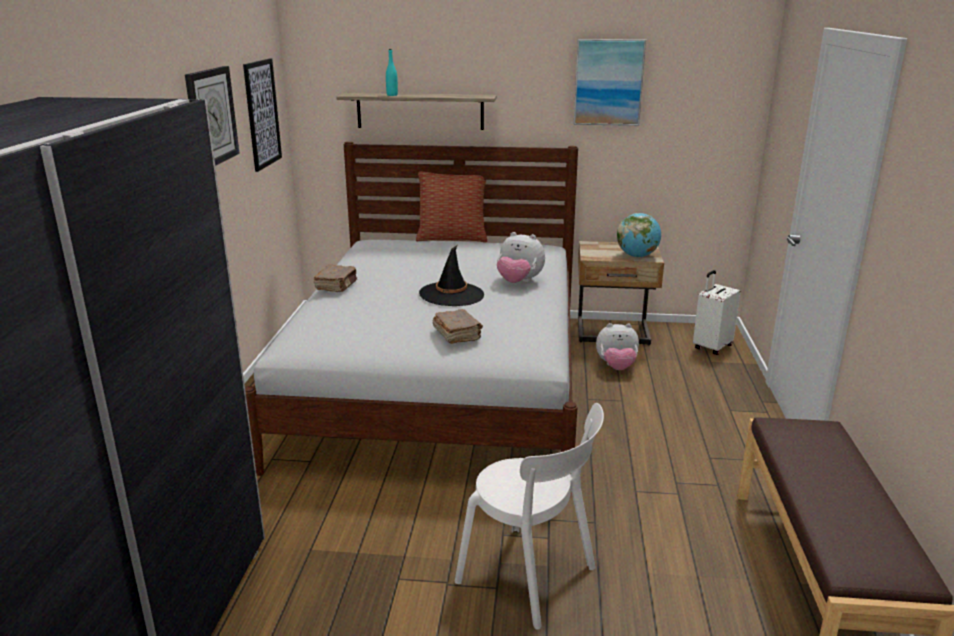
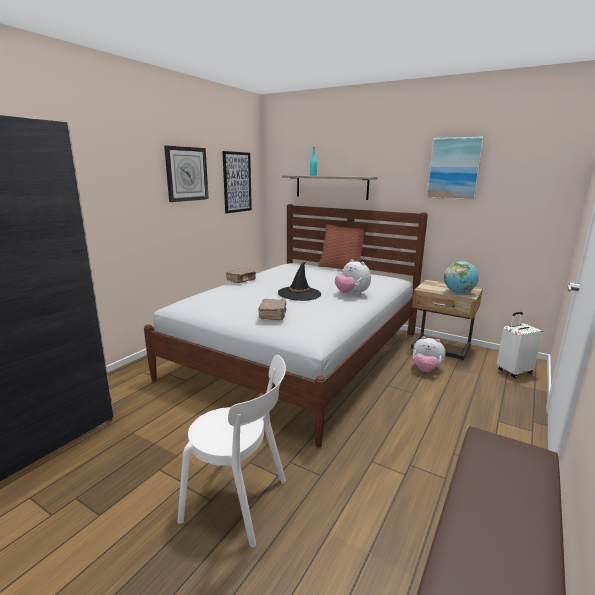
camera: 25 degrees right, 5 degrees down
(531, 577) = (240, 501): white chair -> white chair turned 45 degrees counterclockwise

